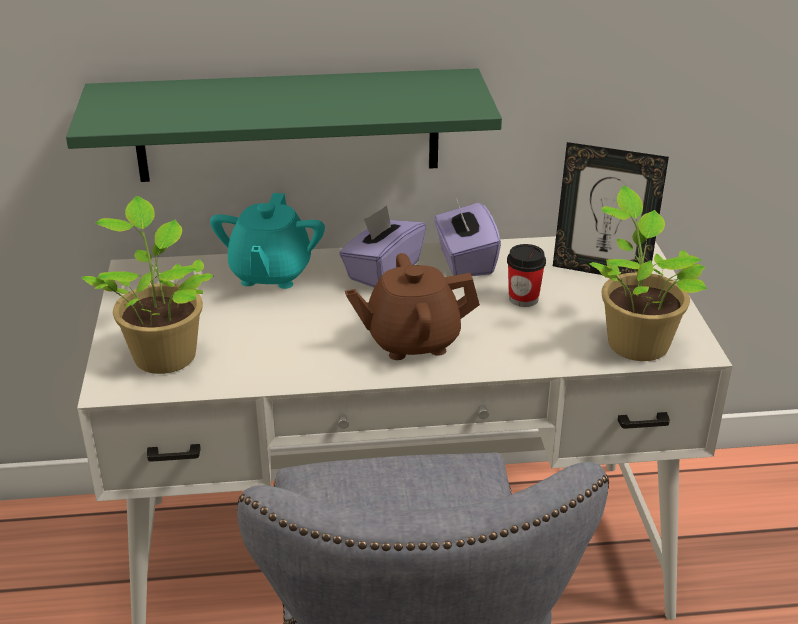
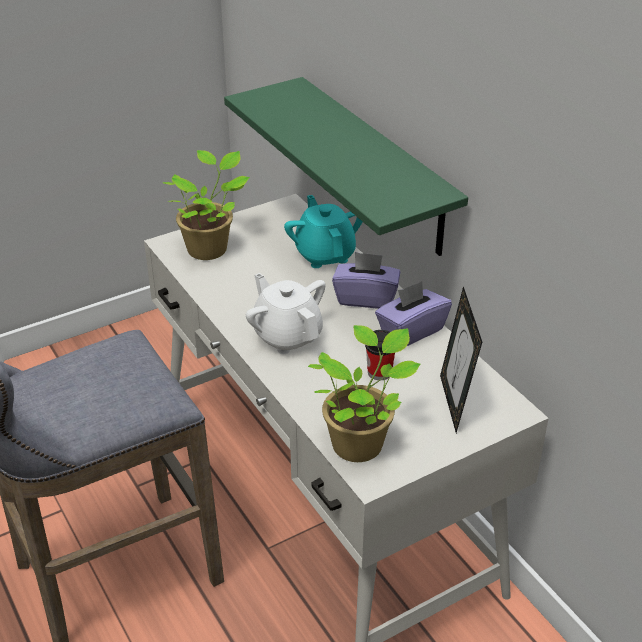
camera: 65 degrees right, 5 degrees up
(270, 274) = (325, 254): turquoise teapot -> turquoise teapot turned 90 degrees clockwise
(412, 341) = (287, 336): brown teapot -> white teapot

